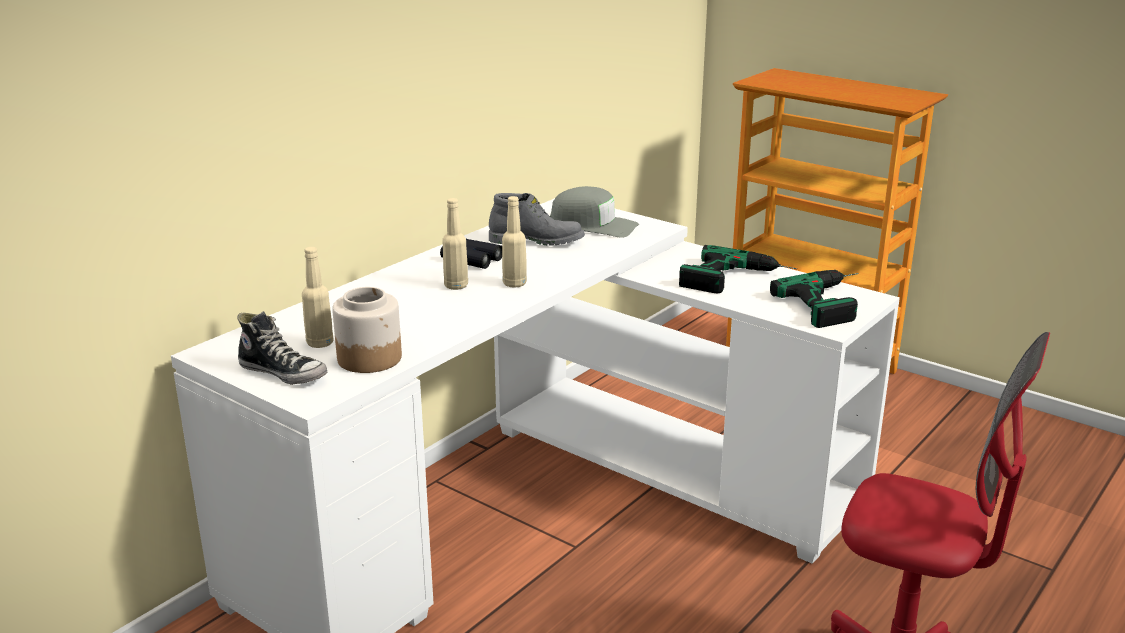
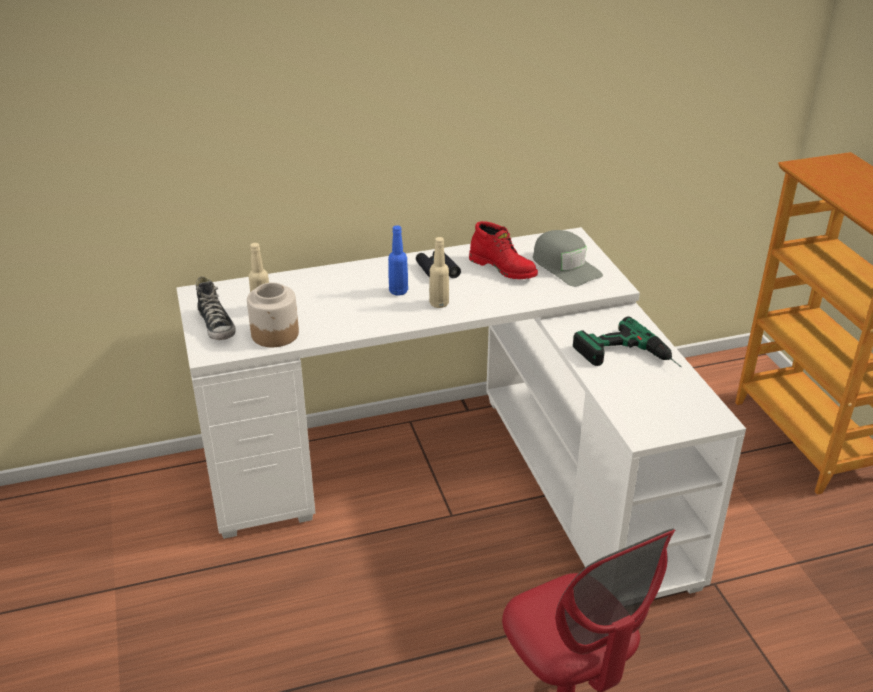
camera: 35 degrees right, 10 degrees up
(456, 286) = (398, 291): beige bottle -> blue bottle
(537, 241) = (503, 268): grey boot -> red boot
(834, 302) = (679, 411): power drill -> none

